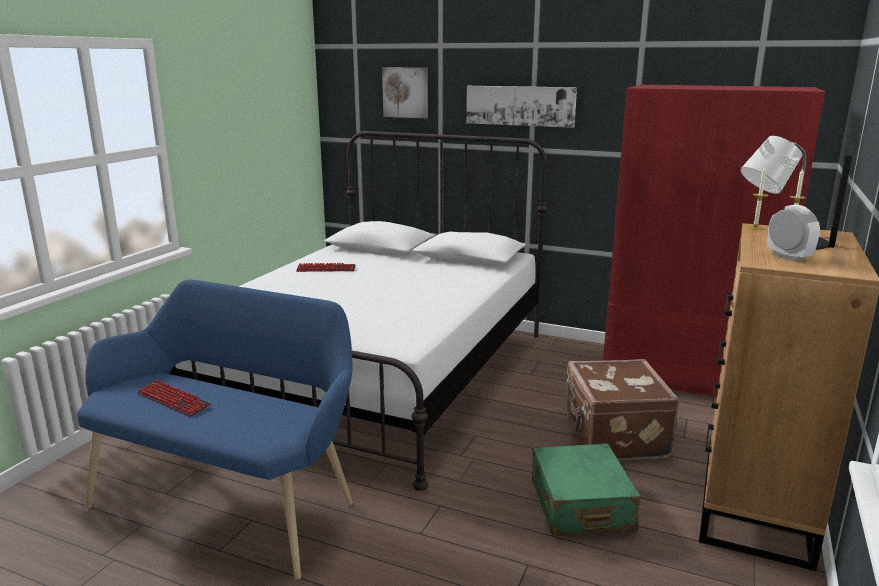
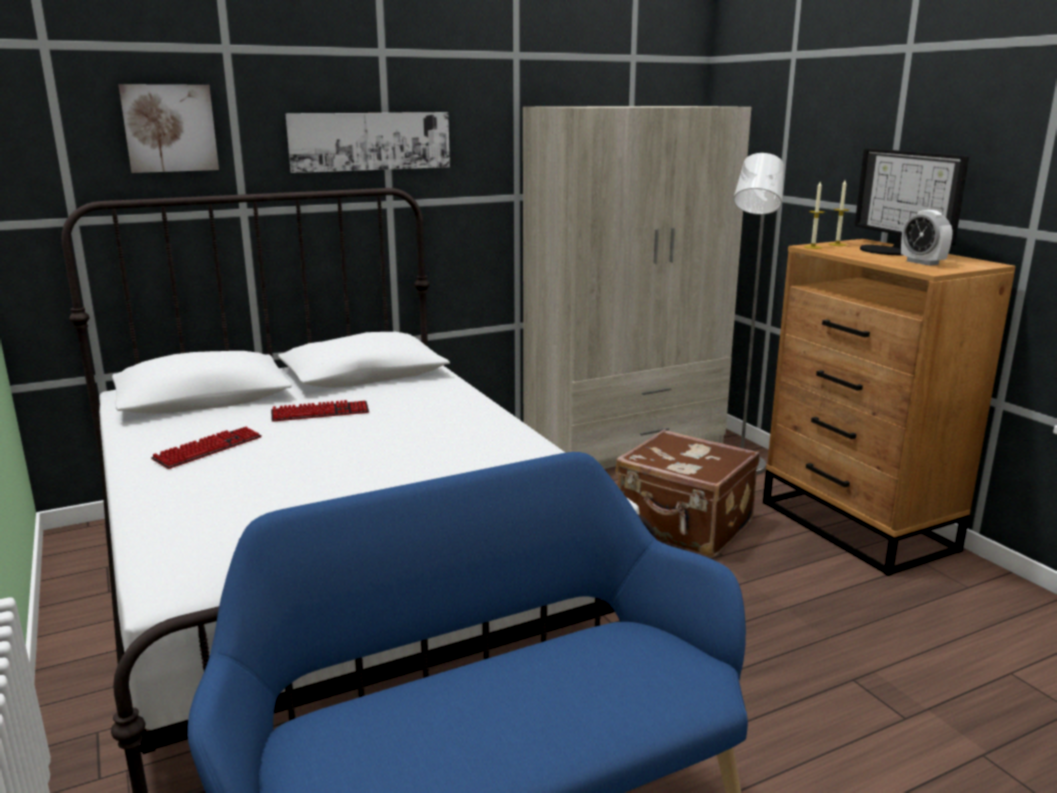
camera: 50 degrees left, 0 degrees up
(173, 400) = (448, 737): keyboard -> keyboard (320, 413)
(580, 505) = (781, 601): green suitcase -> none
(685, 375) = (624, 443): red wardrobe -> beige wardrobe
(788, 257) = (922, 262): alarm clock -> alarm clock turned 135 degrees counterclockwise

